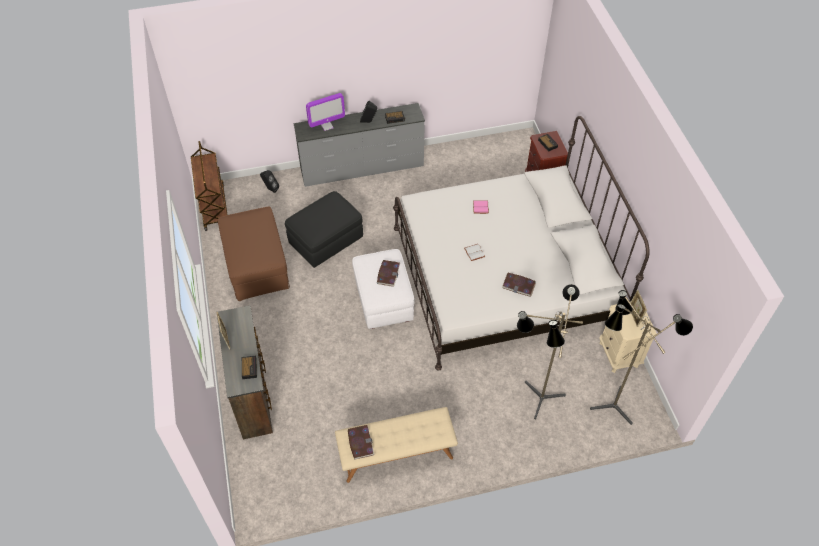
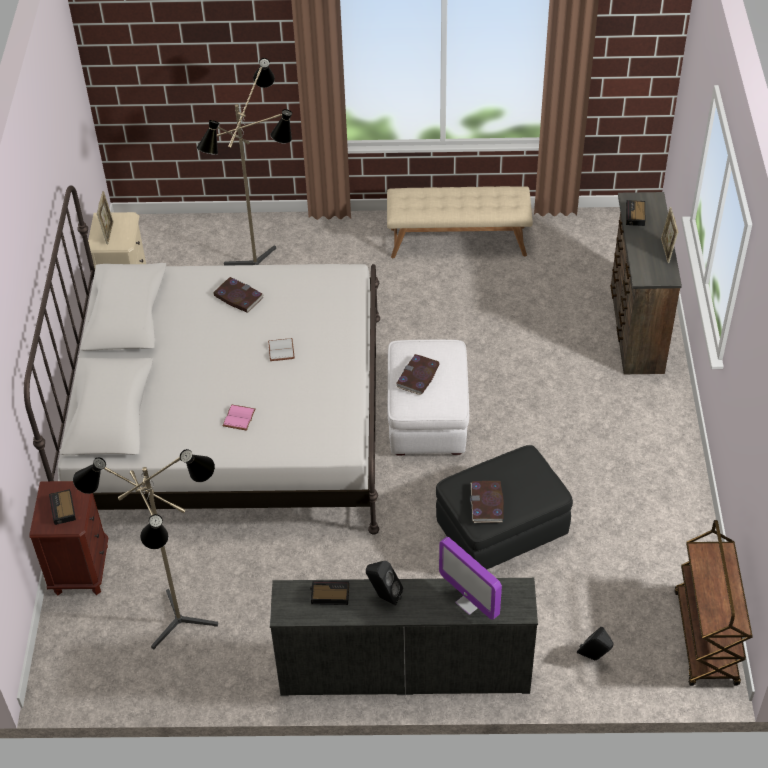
camera: 165 degrees left, 5 degrees down
(256, 265) = (625, 509): brown ottoman -> none
(327, 126) = (470, 602): monitor -> monitor turned 120 degrees counterclockwise
(360, 442) = (503, 199): book -> book (487, 503)
(611, 402) = (170, 249): floor lamp -> floor lamp (179, 629)

